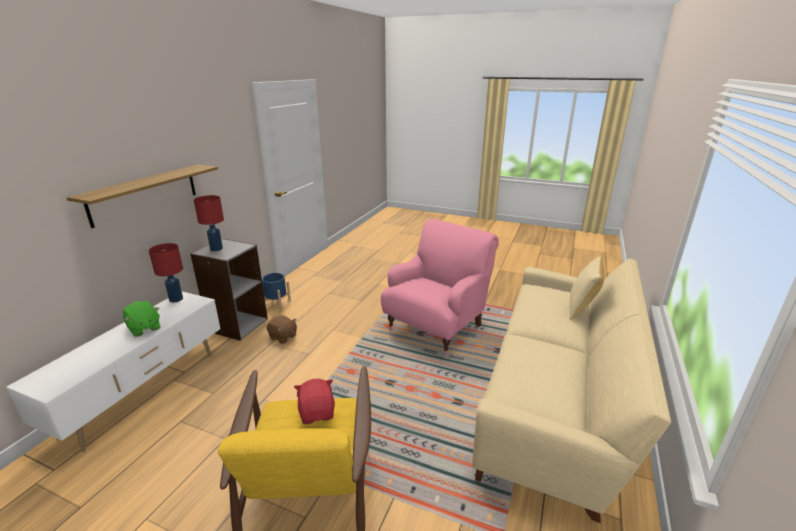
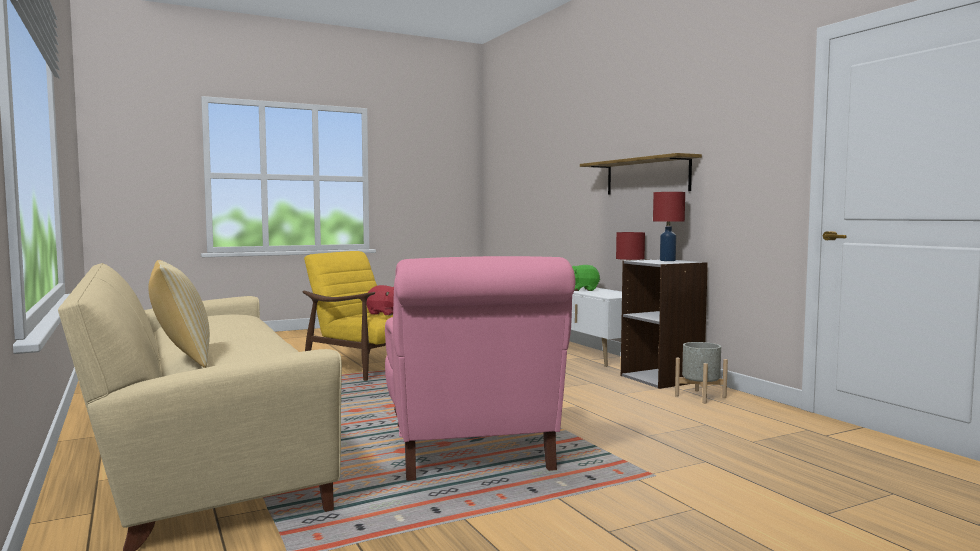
camera: 130 degrees right, 20 degrees down
(276, 304) = (700, 396): blue planter -> grey planter
(283, 337) = (598, 387): brown plush toy -> none

